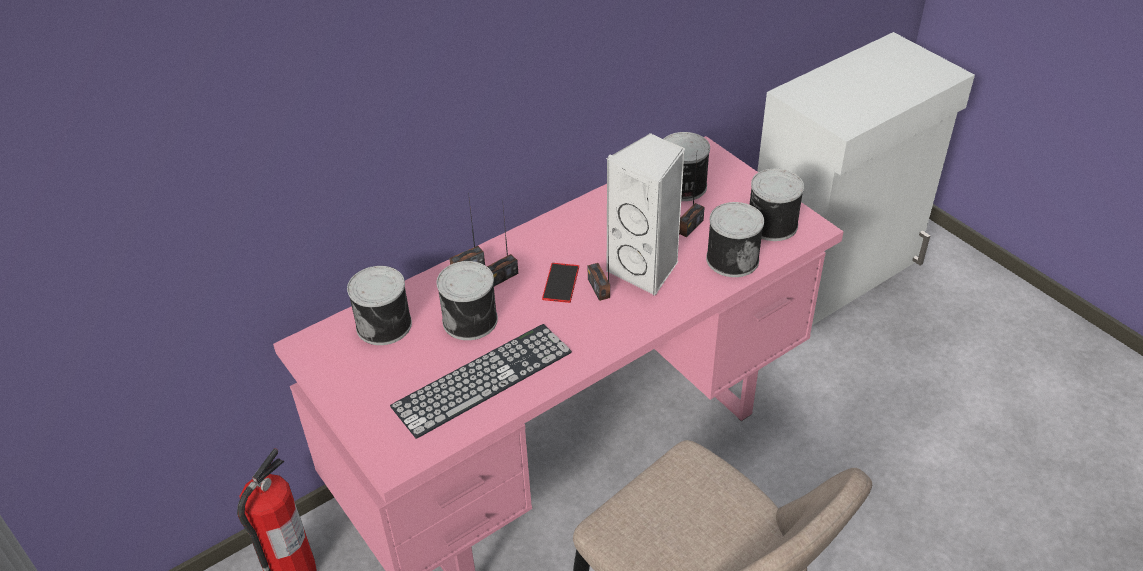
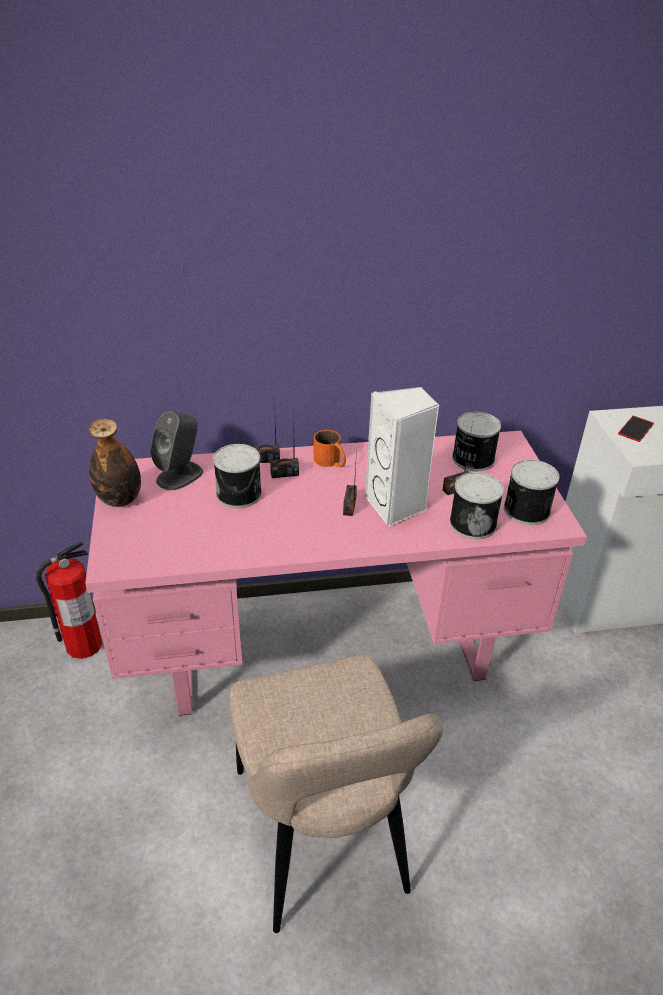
camera: 25 degrees right, 5 degrees down
(339, 381) = (120, 499): none -> bottle
(385, 324) = (180, 475): can -> grey speaker
(482, 379) = (214, 535): keyboard -> none
(540, 244) = (331, 462): none -> orange mug
(560, 283) = (324, 492): phone -> phone (635, 429)

